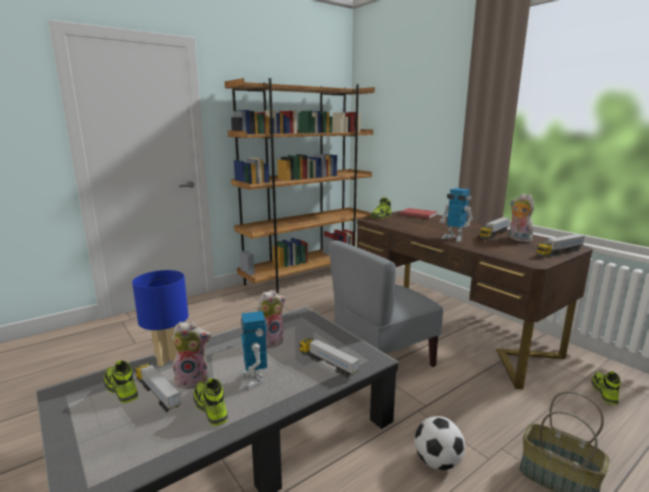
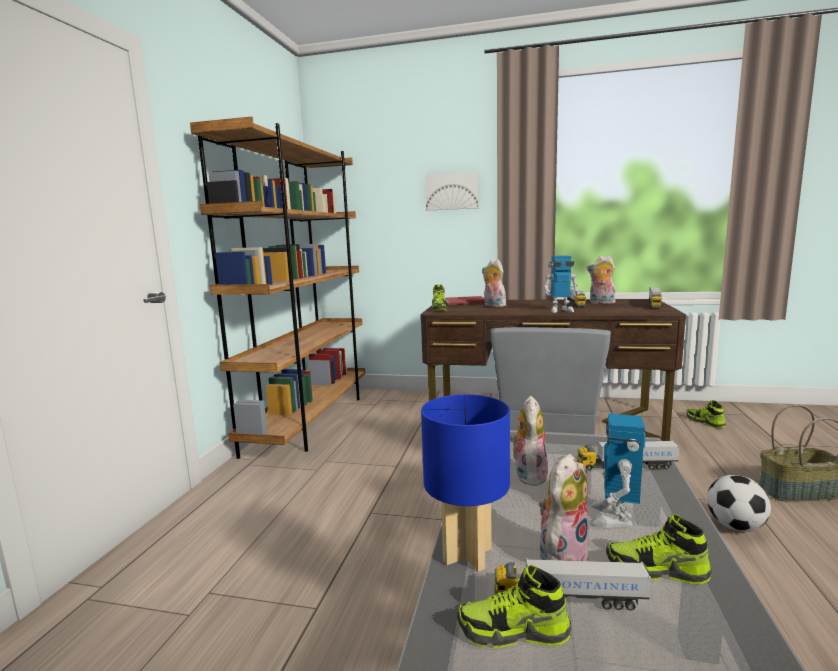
camera: 40 degrees left, 5 degrees down
(253, 380) = (614, 518): toy robot -> toy robot turned 75 degrees clockwise
(424, 222) = (493, 306): none -> plush toy
(438, 117) = (452, 191): none -> picture

